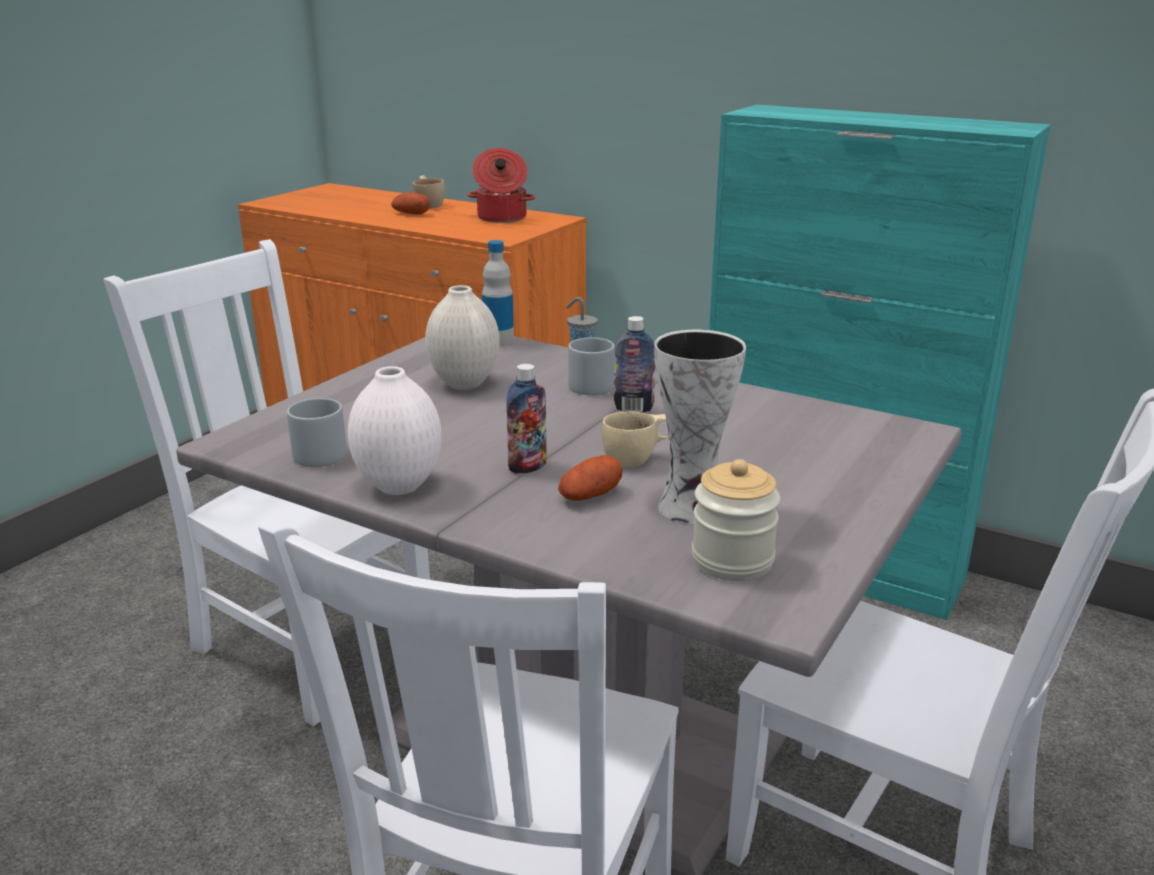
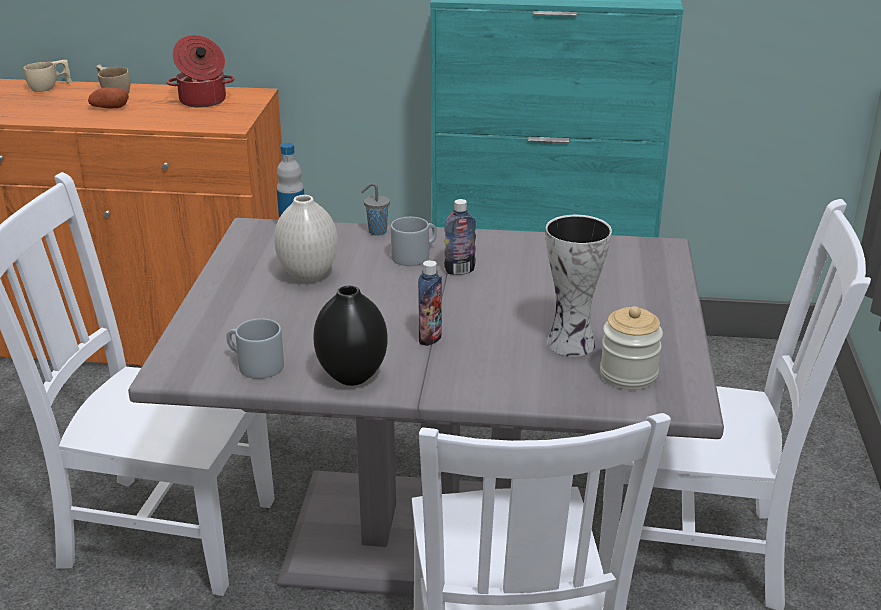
camera: 25 degrees left, 5 degrees up
(398, 486) = (351, 377): white vase -> black vase
(590, 495) = (496, 350): potato -> none
(641, 460) = (504, 313): beige cup -> beige cup (50, 88)

